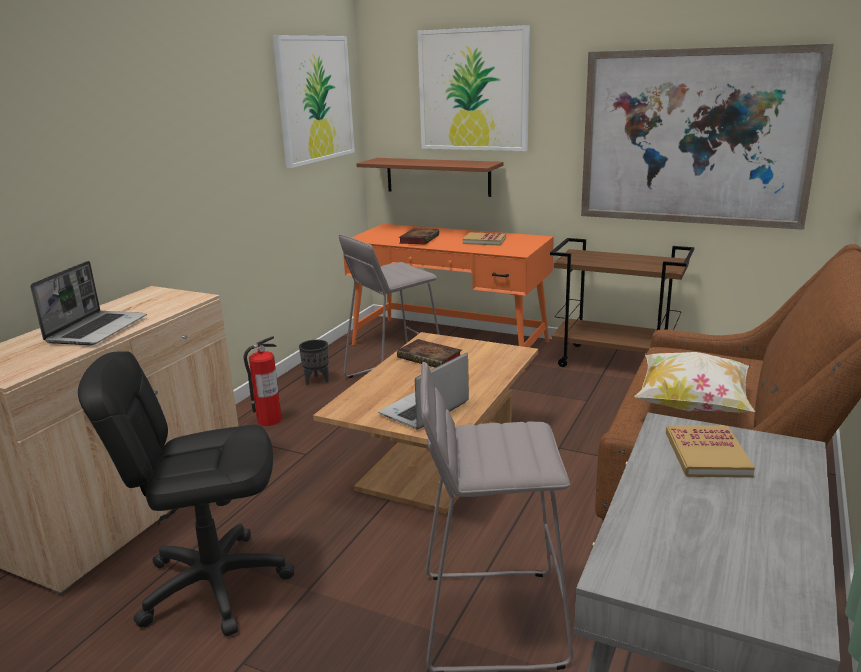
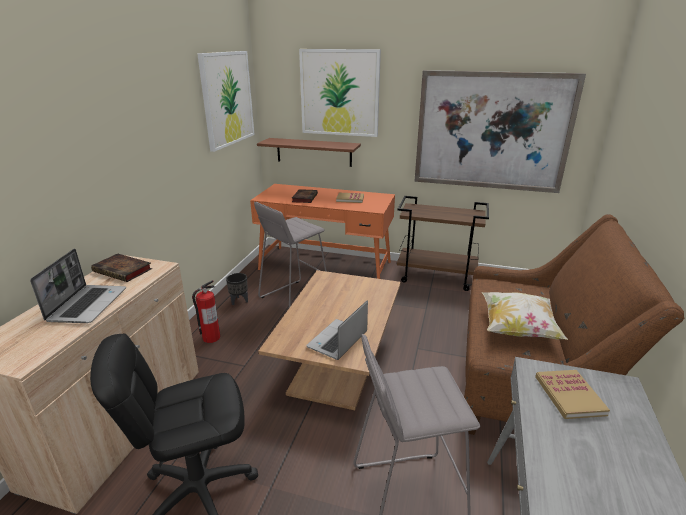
camera: 10 degrees left, 5 degrees up
(431, 358) = (330, 293): book -> book (124, 270)

